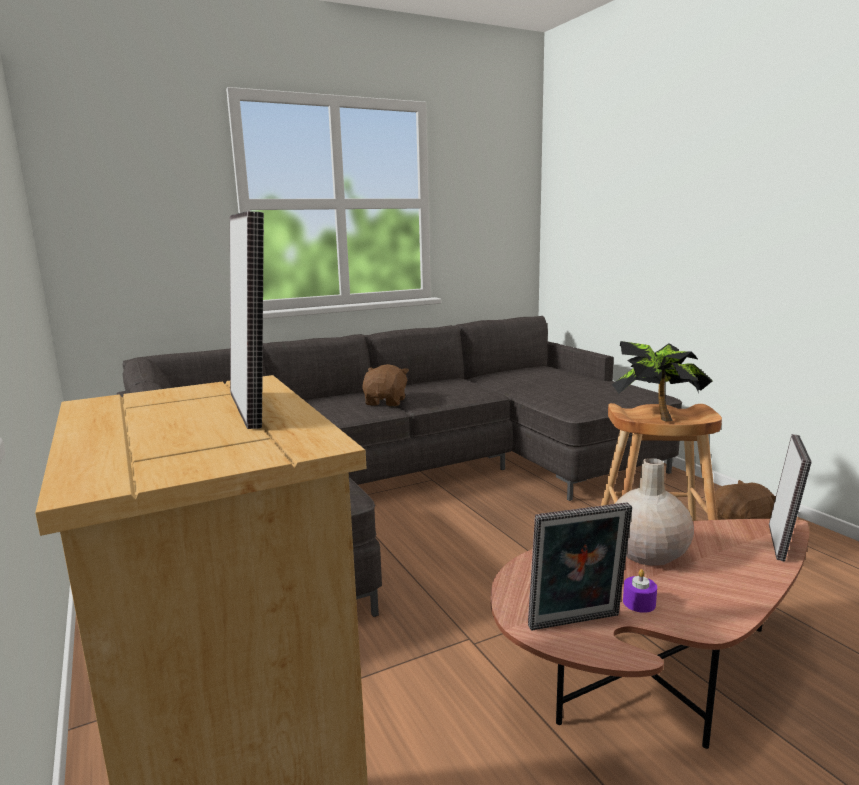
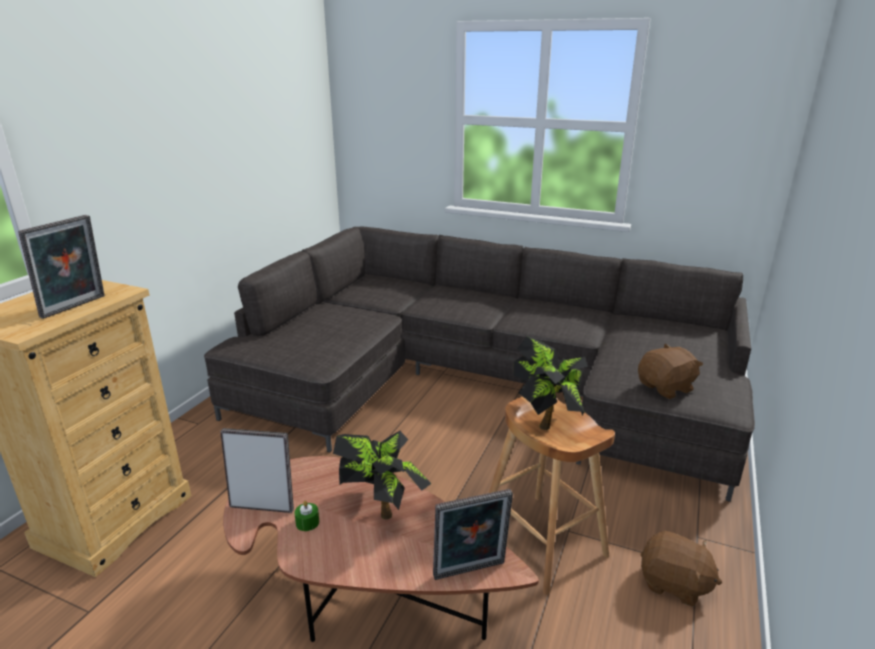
camera: 50 degrees right, 10 degrees up
(386, 402) = (496, 311): brown plush toy -> brown plush toy (666, 388)
(576, 624) = (263, 505): picture frame -> picture frame turned 150 degrees clockwise
(639, 603) = (307, 522): purple candle -> green candle
(647, 554) = (382, 507): beige vase -> potted plant

